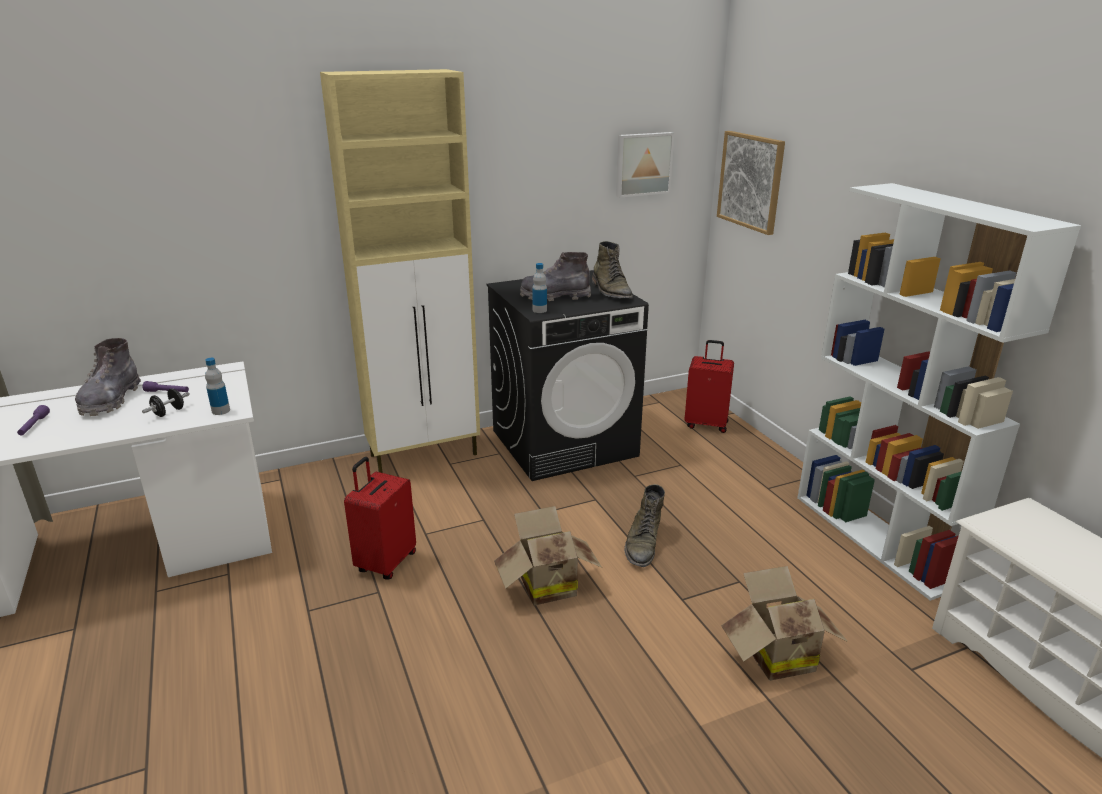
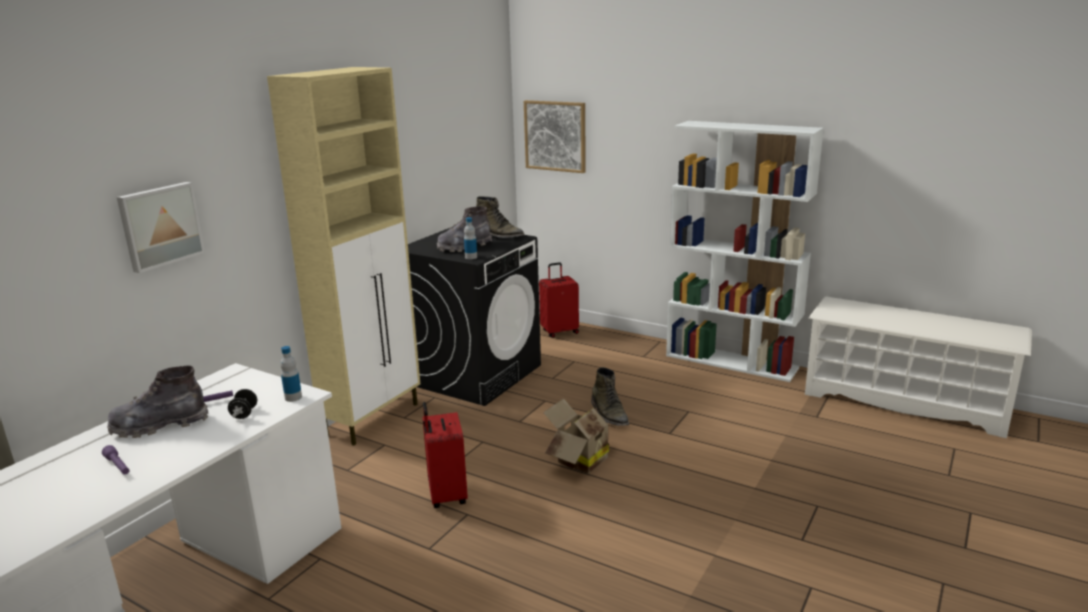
camera: 35 degrees left, 5 degrees down
(110, 400) = (160, 425): grey boot -> grey boot turned 105 degrees clockwise
(643, 164) = (475, 132): picture -> picture (160, 225)
(775, 655) = (750, 439): cardboard box -> none

